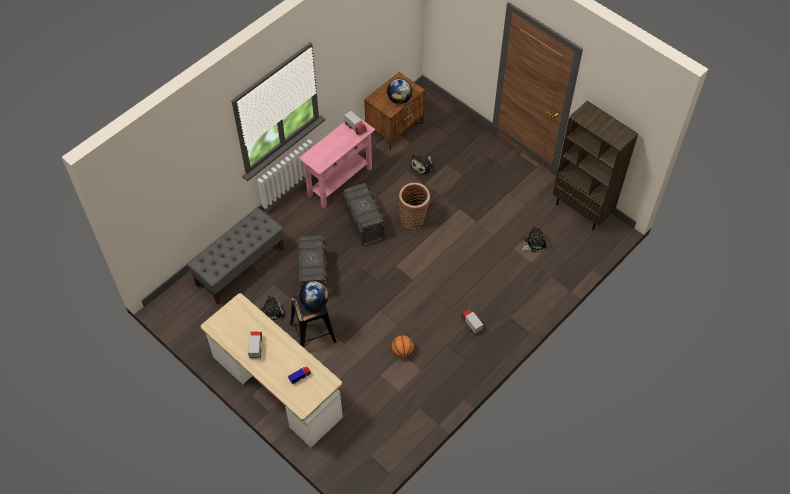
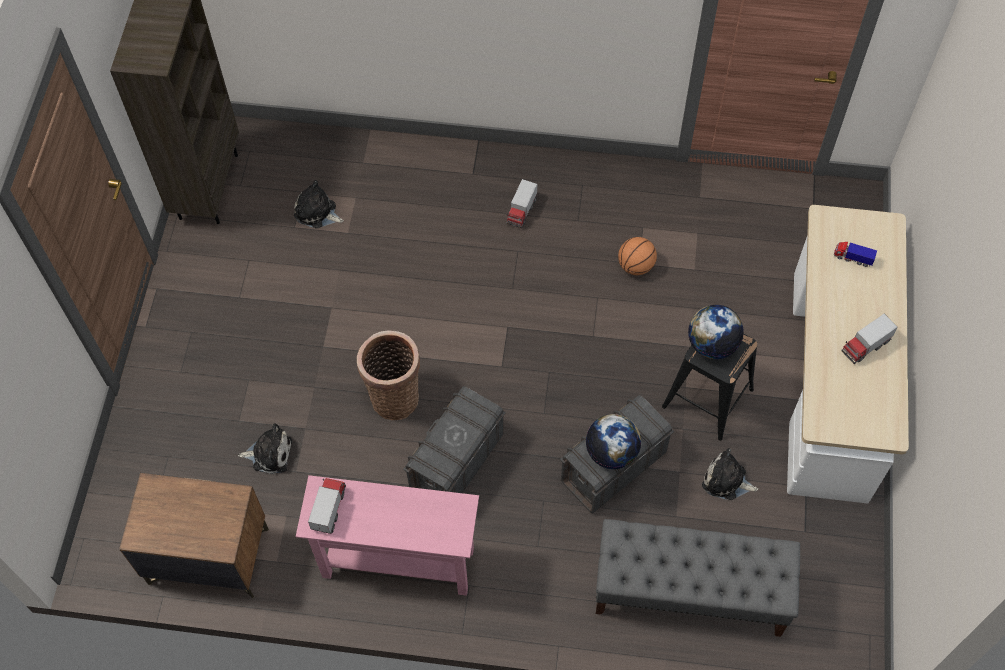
camera: 125 degrees left, 5 degrees up
(399, 99) = (194, 500): globe -> globe (612, 452)

